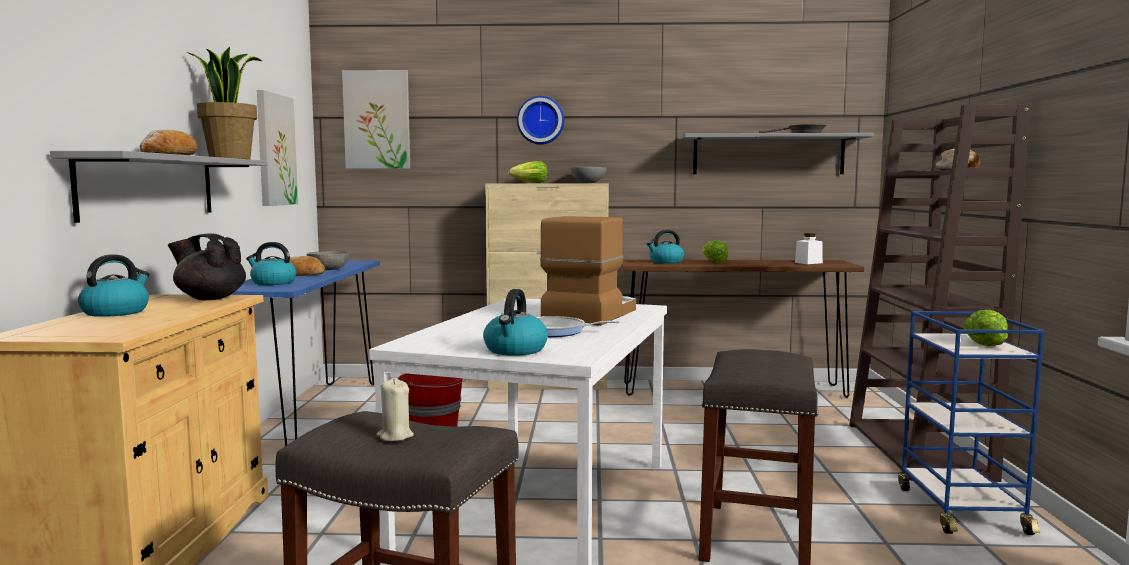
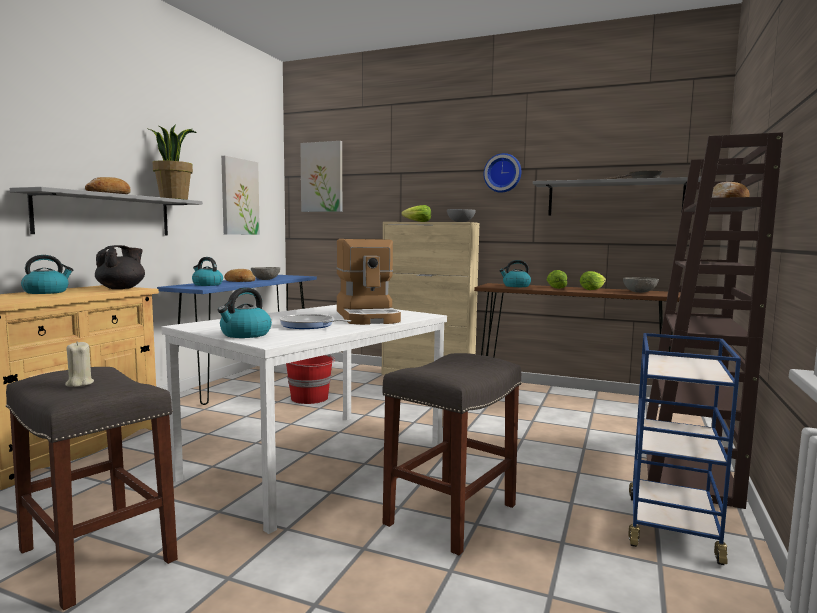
camera: 20 degrees right, 0 degrees up
(210, 298) = (122, 288): black teapot -> black teapot turned 75 degrees clockwise
(540, 120) = (431, 174): wall clock -> wall clock (503, 173)
(589, 314) = (368, 317): coffee machine -> coffee machine turned 120 degrees clockwise
(808, 263) = (640, 292): white jar -> grey bowl
(984, 343) = (698, 367): lettuce -> lettuce (592, 289)

